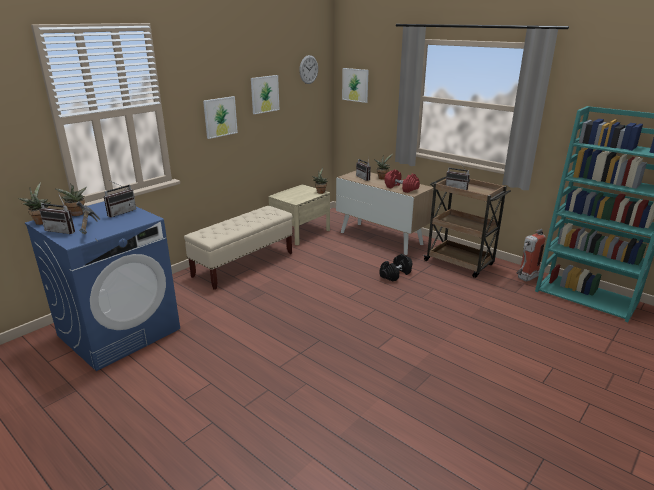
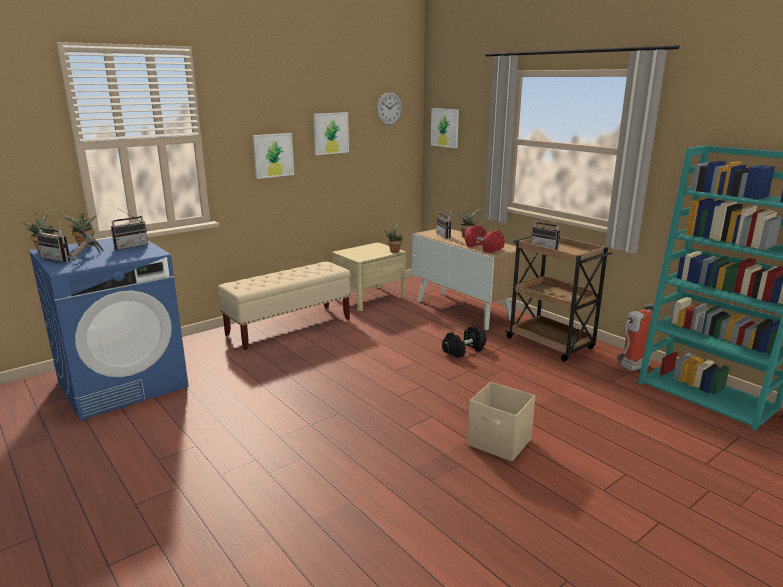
camera: 10 degrees right, 5 degrees down
(454, 352) = (500, 443): none -> beige storage box

